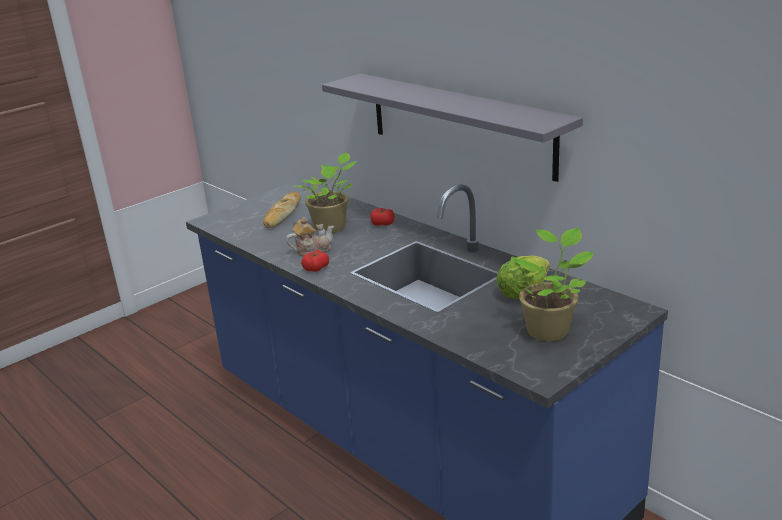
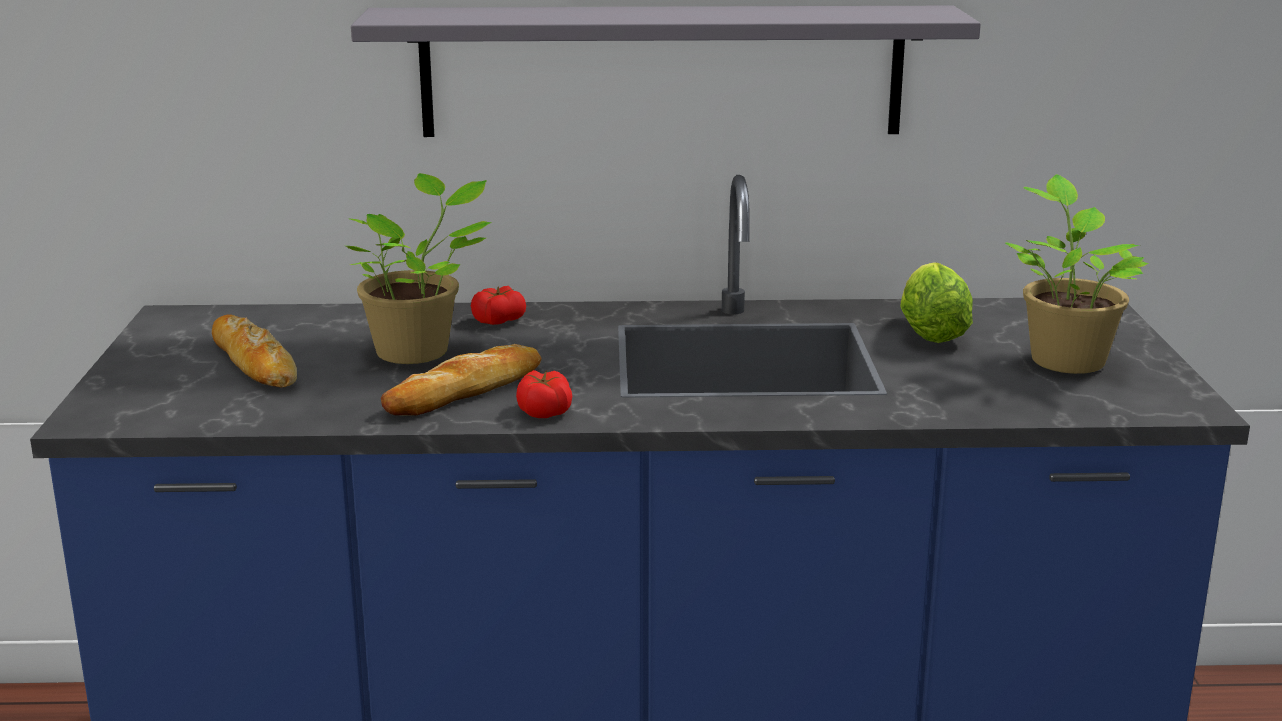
camera: 50 degrees left, 5 degrees down
(312, 250) = (466, 390): teapot -> bread

